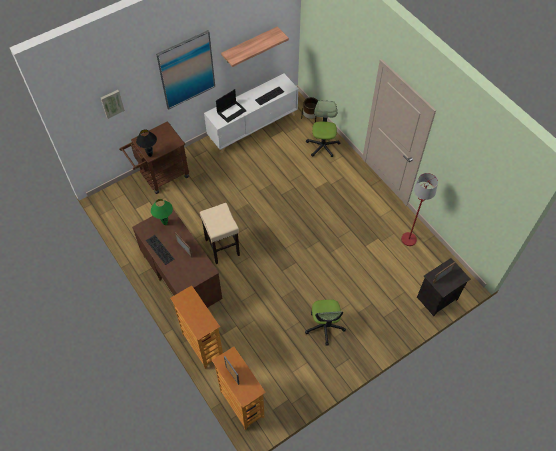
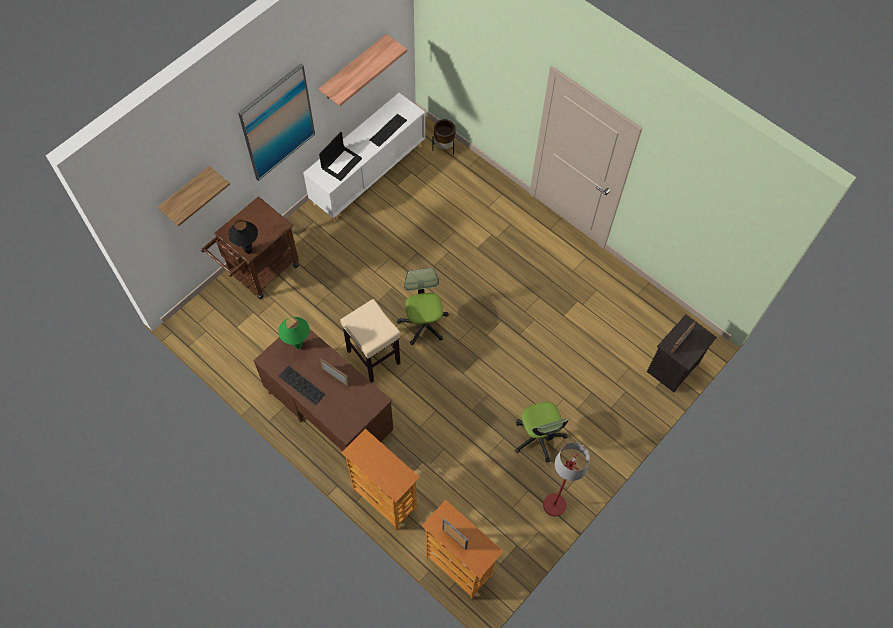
camera: 15 degrees left, 5 degrees up
(112, 103) = (186, 193): picture -> shelf
(322, 146) = (471, 185): office chair -> office chair (423, 324)
(408, 239) = (617, 294): red floor lamp -> red floor lamp (554, 504)

